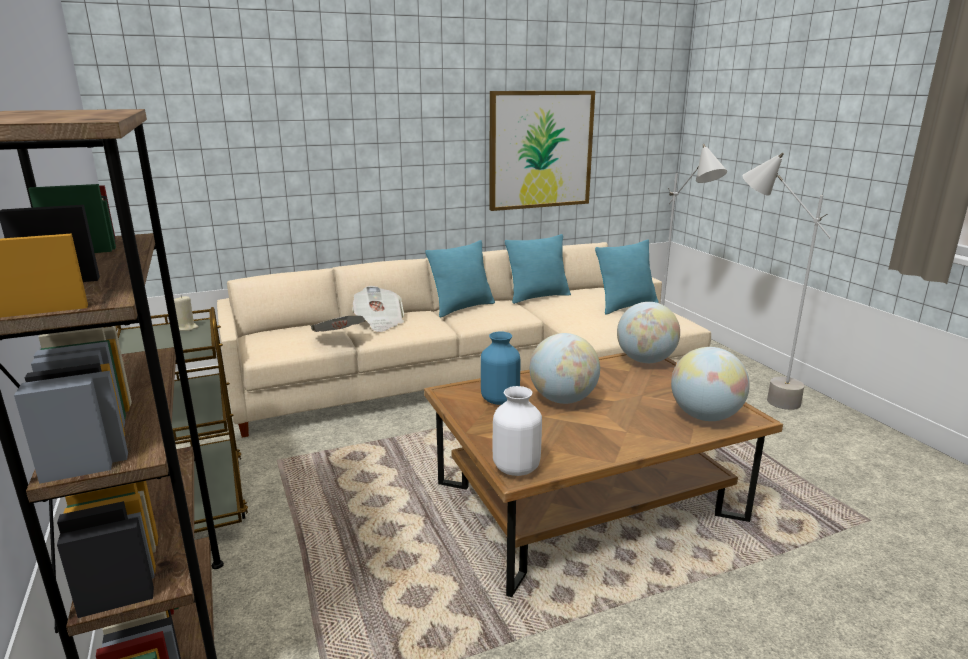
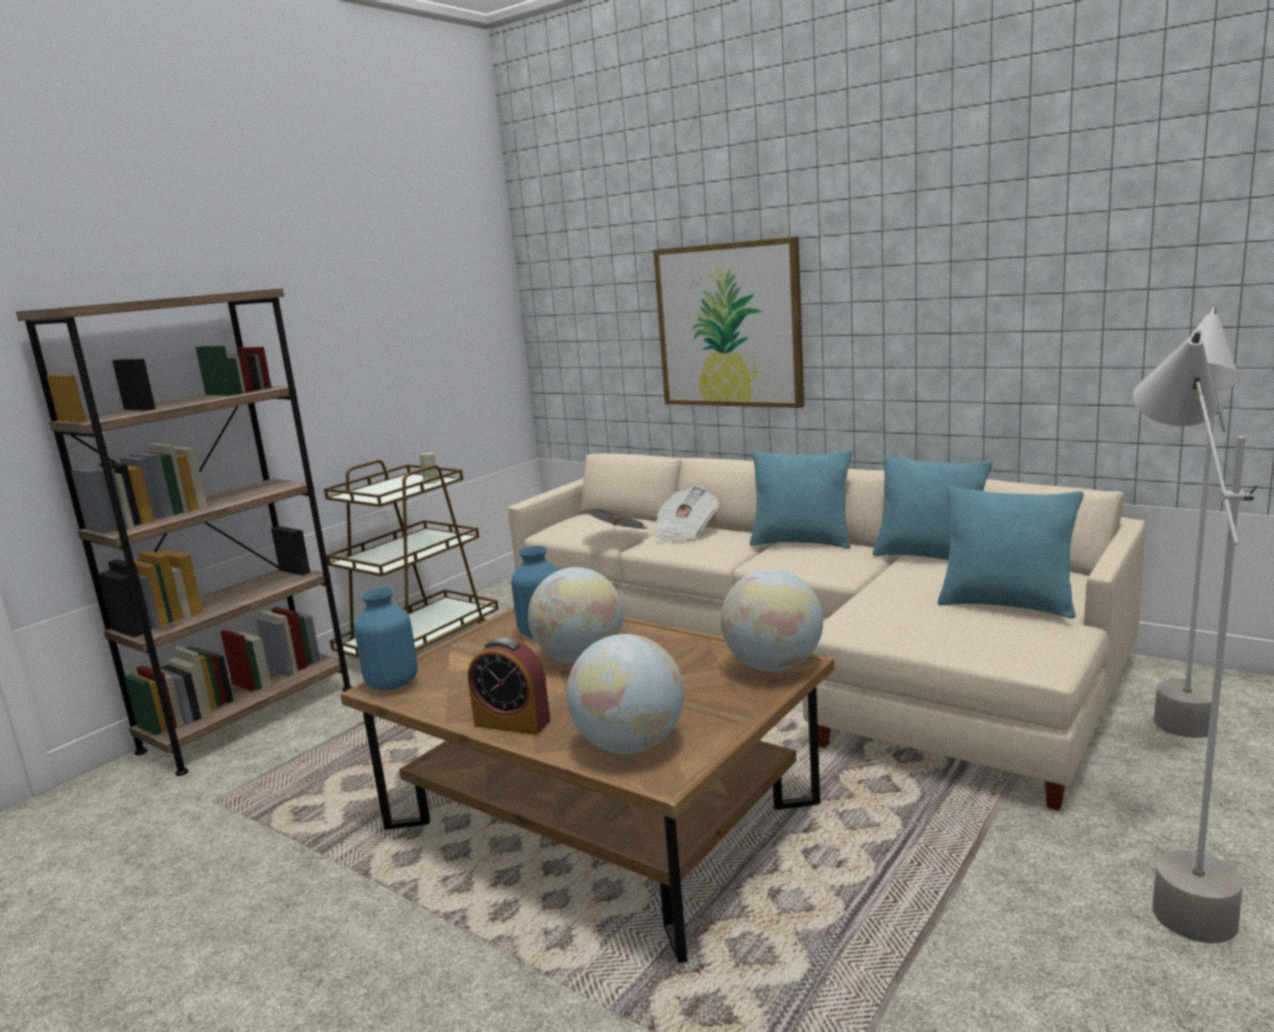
camera: 60 degrees right, 5 degrees down
(515, 468) = (391, 683): white vase -> blue vase
(540, 150) = (1014, 316): picture -> picture (728, 325)
(640, 440) = (512, 722): none -> alarm clock

